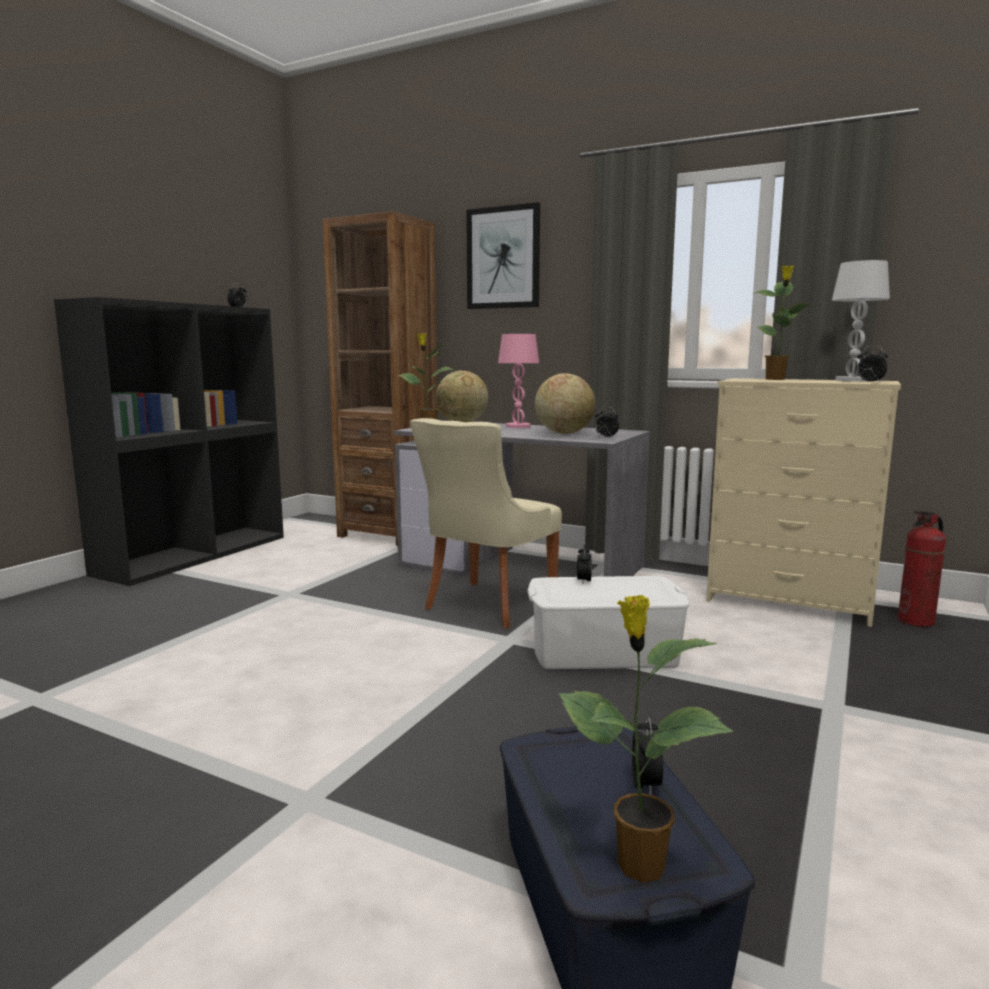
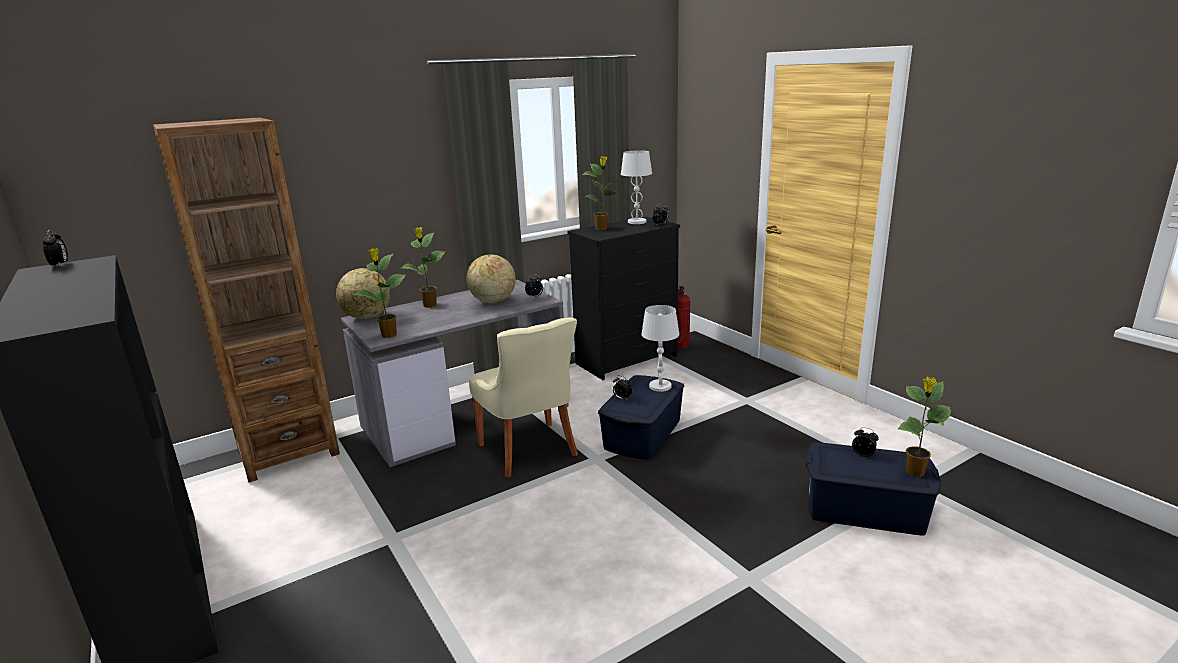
camera: 60 degrees left, 10 degrees up
(503, 258) = (349, 151): picture -> none
(518, 426) = (429, 305): pink table lamp -> potted plant
(603, 651) = (642, 434): white storage box -> blue storage box
(653, 593) = (660, 386): none -> white table lamp
(790, 601) = (627, 360): beige dresser -> black dresser

